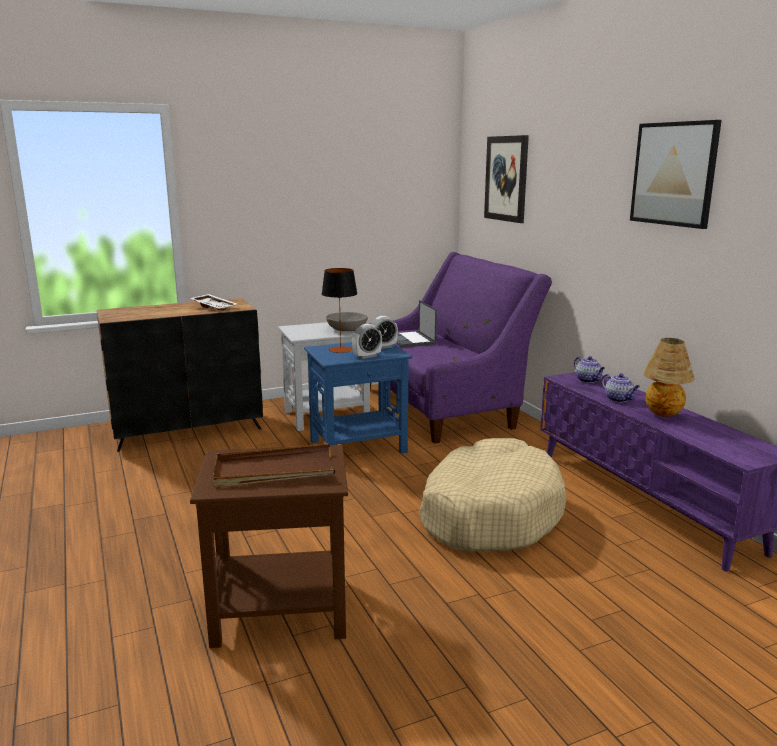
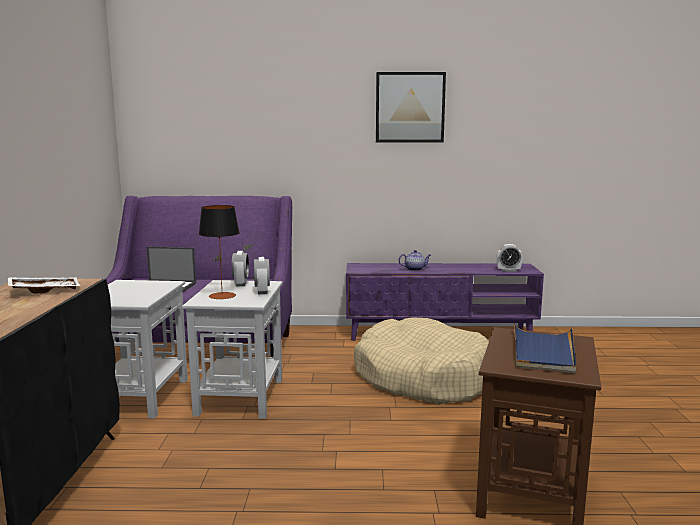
camera: 65 degrees left, 5 degrees down
(274, 470) = (543, 351): brown tray -> blue tray
(347, 330) = (152, 285): grey bowl -> none
(359, 446) = (240, 396): blue side table -> white side table
(506, 178) = (204, 117): picture -> none
(588, 380) = (369, 267): teapot -> none
(663, 416) = (453, 268): table lamp -> none
(717, 446) = (508, 270): none -> alarm clock

